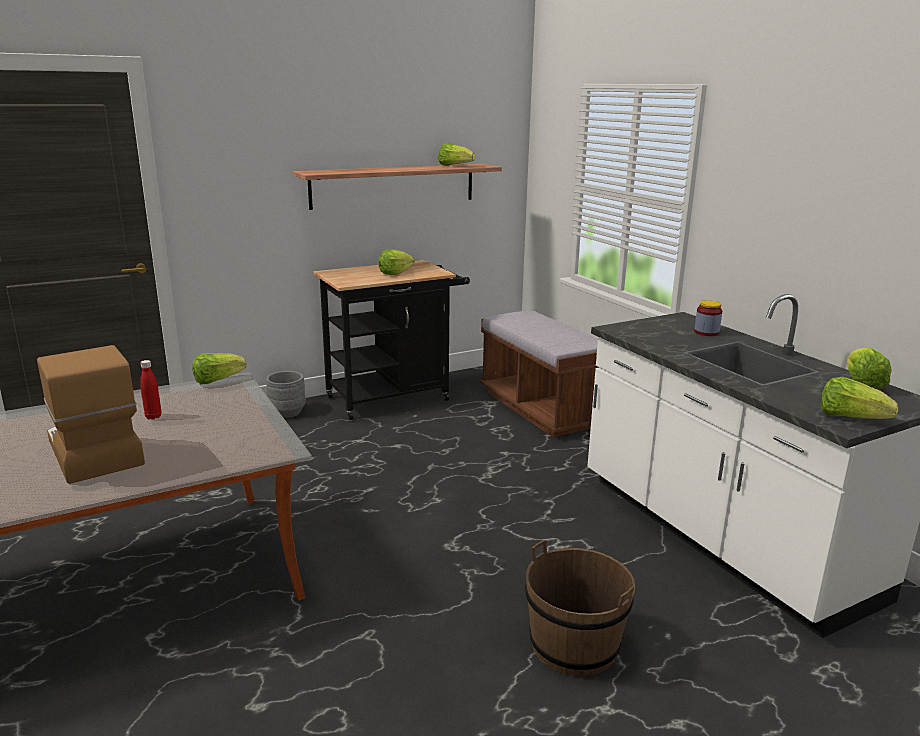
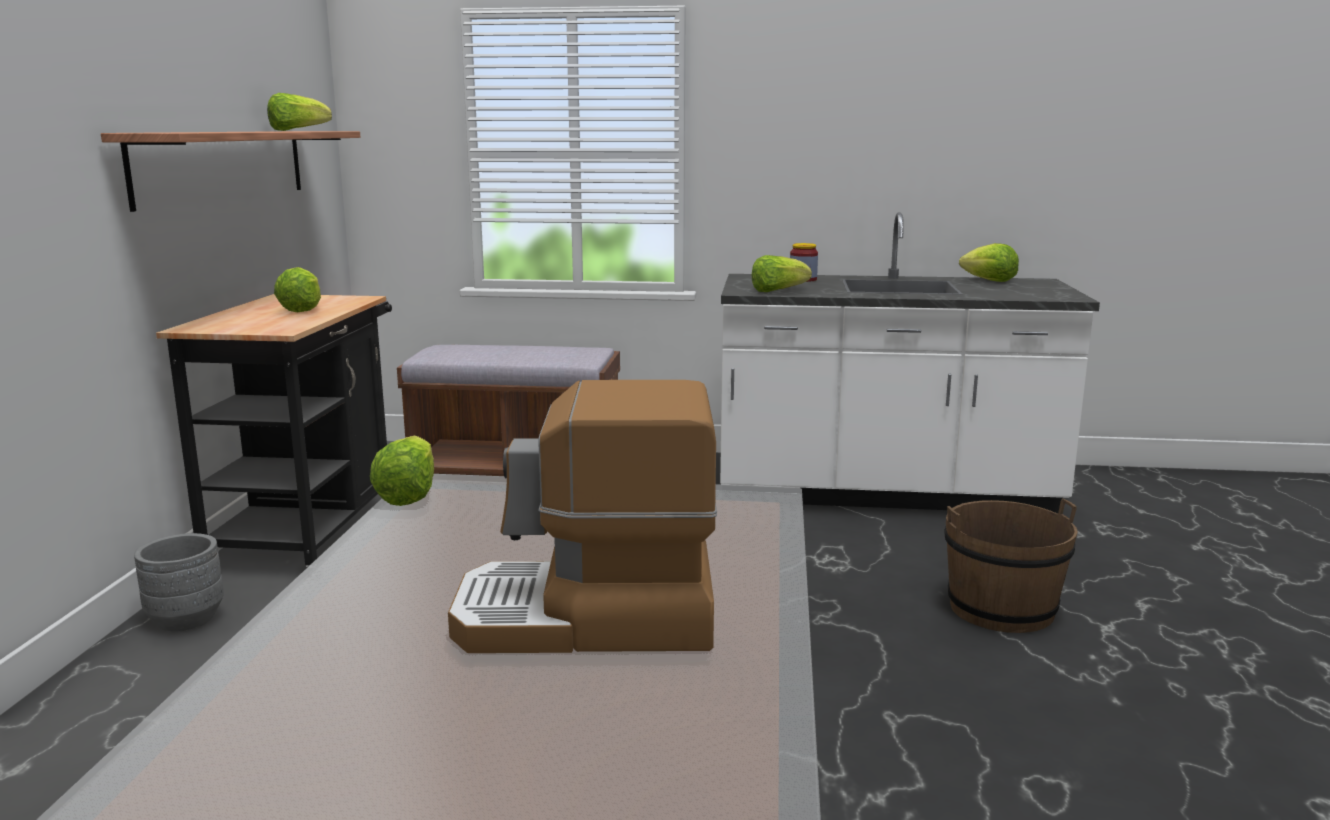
camera: 55 degrees left, 5 degrees down
(153, 417) = (494, 555): red bottle -> none
(850, 417) = (1056, 294): lettuce -> lettuce (777, 291)

